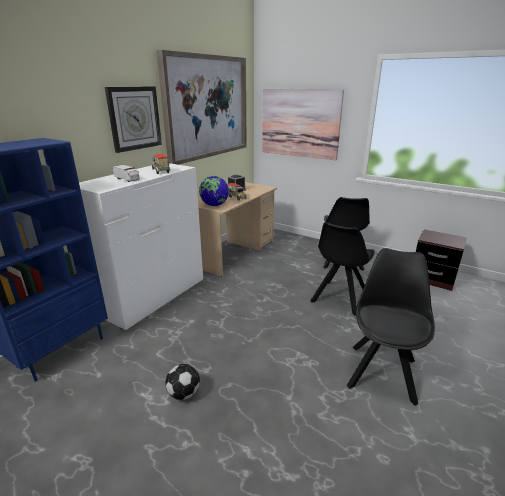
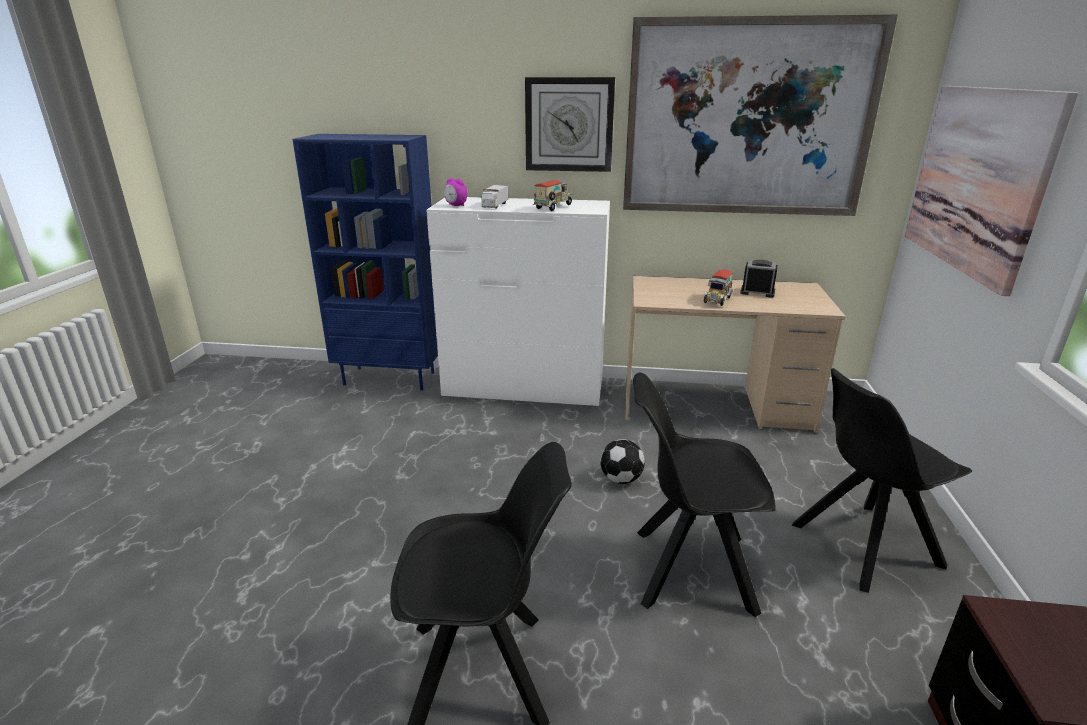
camera: 65 degrees right, 0 degrees up
(106, 186) = (456, 205): none -> alarm clock
(183, 393) = (354, 473): football -> football (621, 479)
(214, 205) = (656, 295): globe -> none

